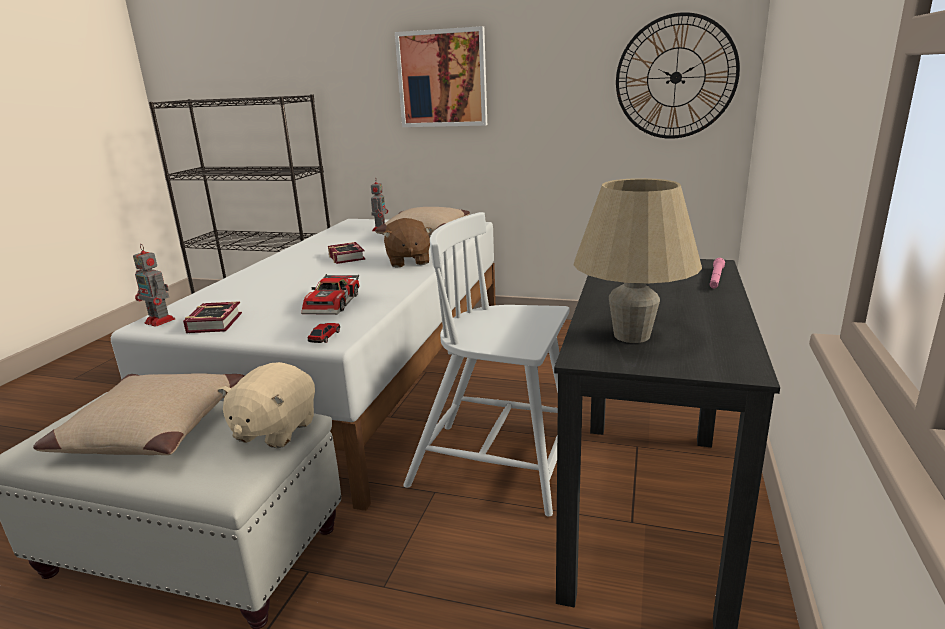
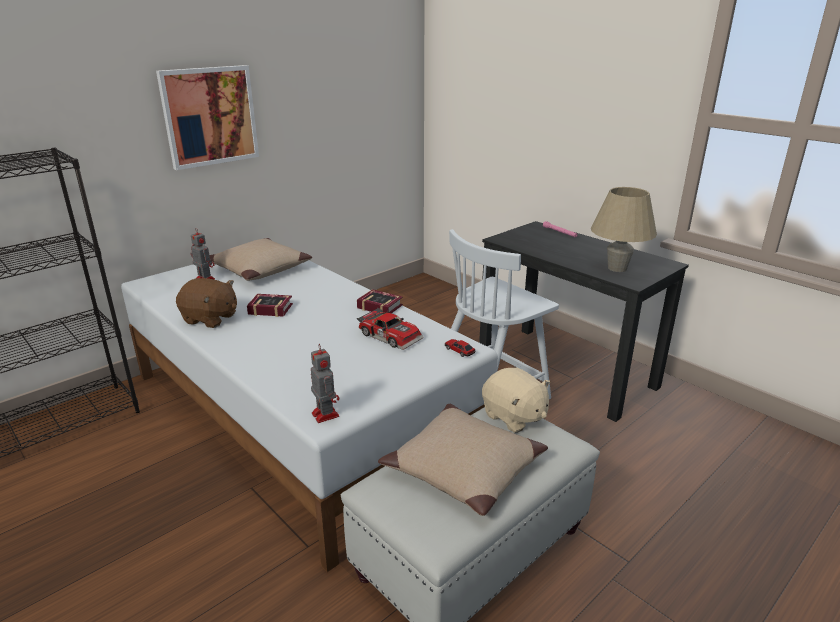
camera: 60 degrees left, 5 degrees up
(161, 321) = (324, 414): toy robot -> toy robot turned 90 degrees counterclockwise
(217, 322) = (366, 387): book -> book (379, 306)
(408, 261) = (328, 291): brown plush toy -> brown plush toy (210, 319)
(675, 77) = (383, 103): wall clock -> none

